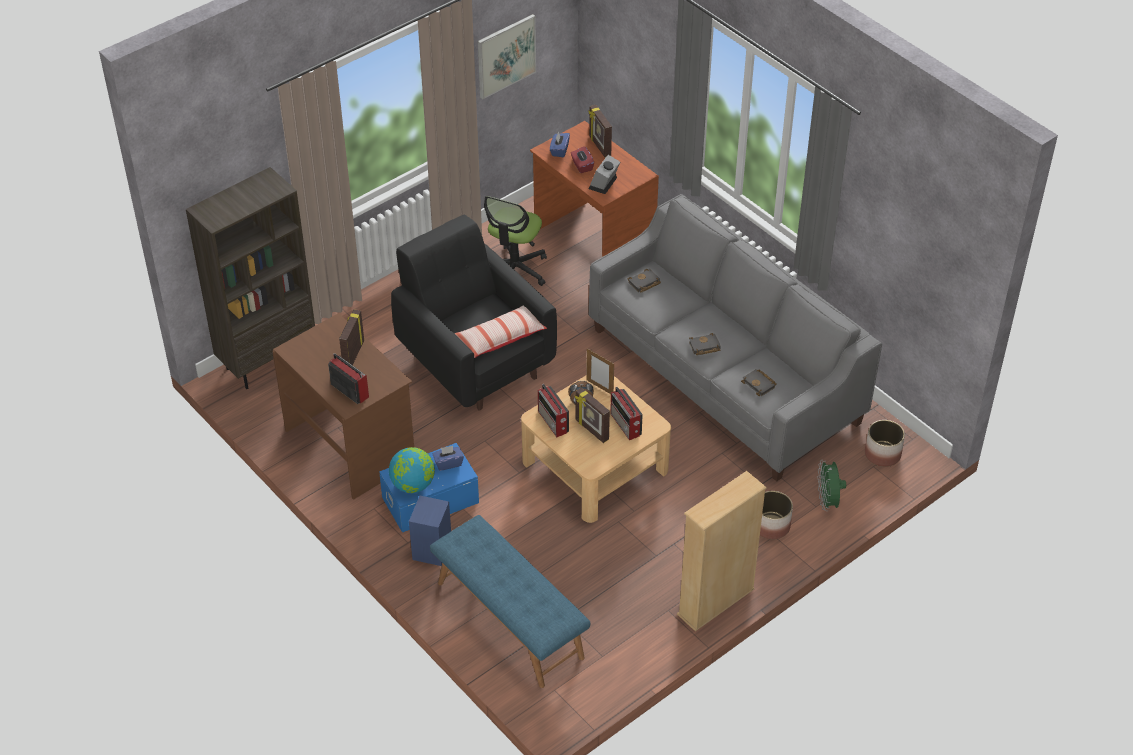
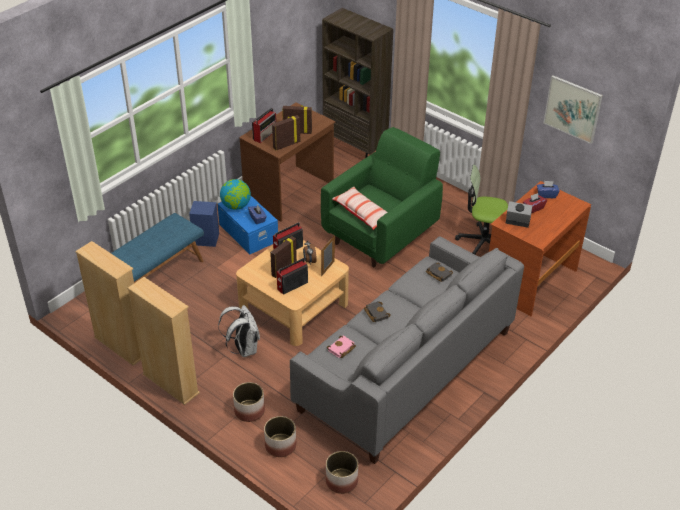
camera: 80 degrees right, 5 degrees down
(475, 361) = (382, 235): black armchair -> green armchair
(599, 146) = (562, 214): picture frame -> picture frame (286, 145)
(637, 655) = (120, 346): none -> beige bookcase
(664, 523) = (243, 349): none -> white backpack
(760, 384) = (341, 349): black book -> pink book
(828, 502) = (280, 445): green fan -> planter

